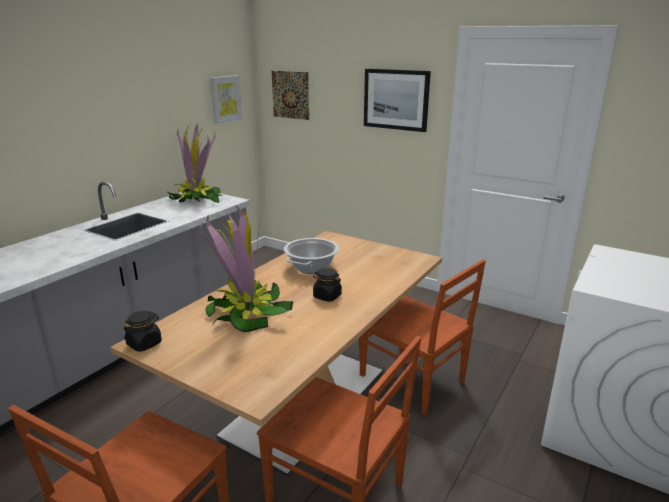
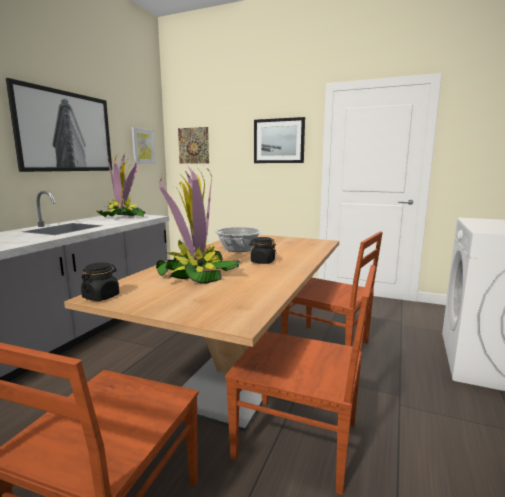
camera: 10 degrees left, 10 degrees down
(128, 102) = (65, 132): none -> picture

